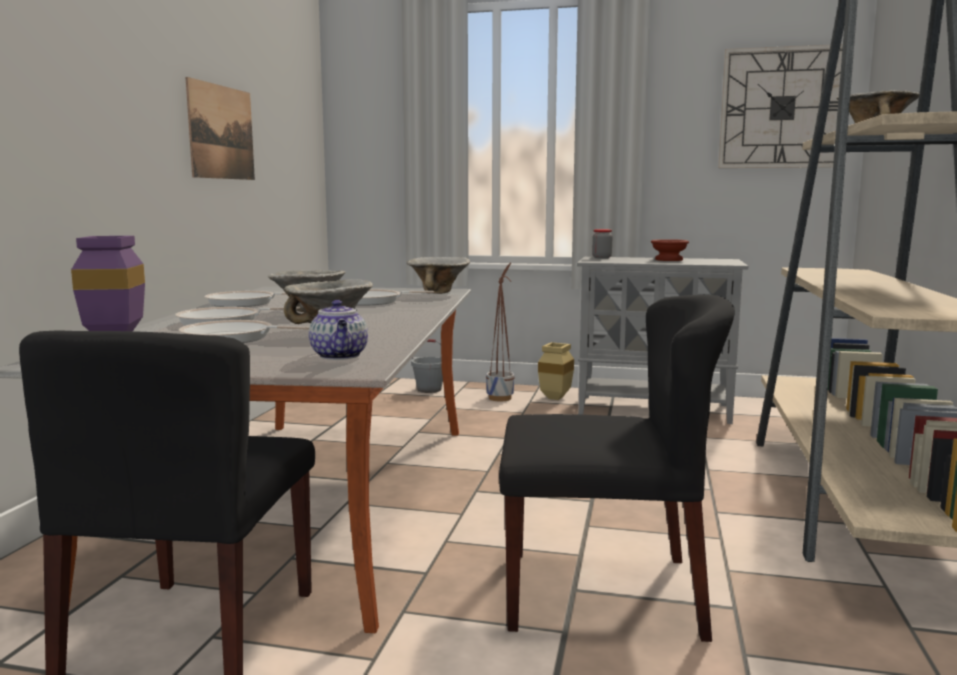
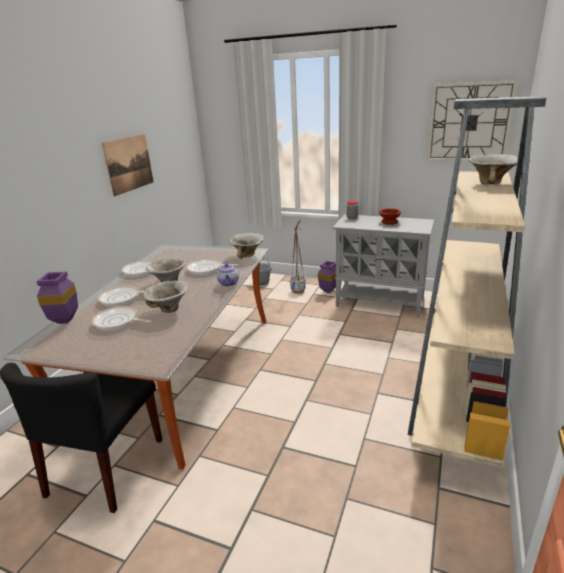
camera: 10 degrees right, 15 degrees up
(340, 356) = (158, 348): teapot -> teapot (229, 283)
(555, 397) = (328, 290): beige vase -> purple vase
(604, 592) = (296, 450): black chair -> none

